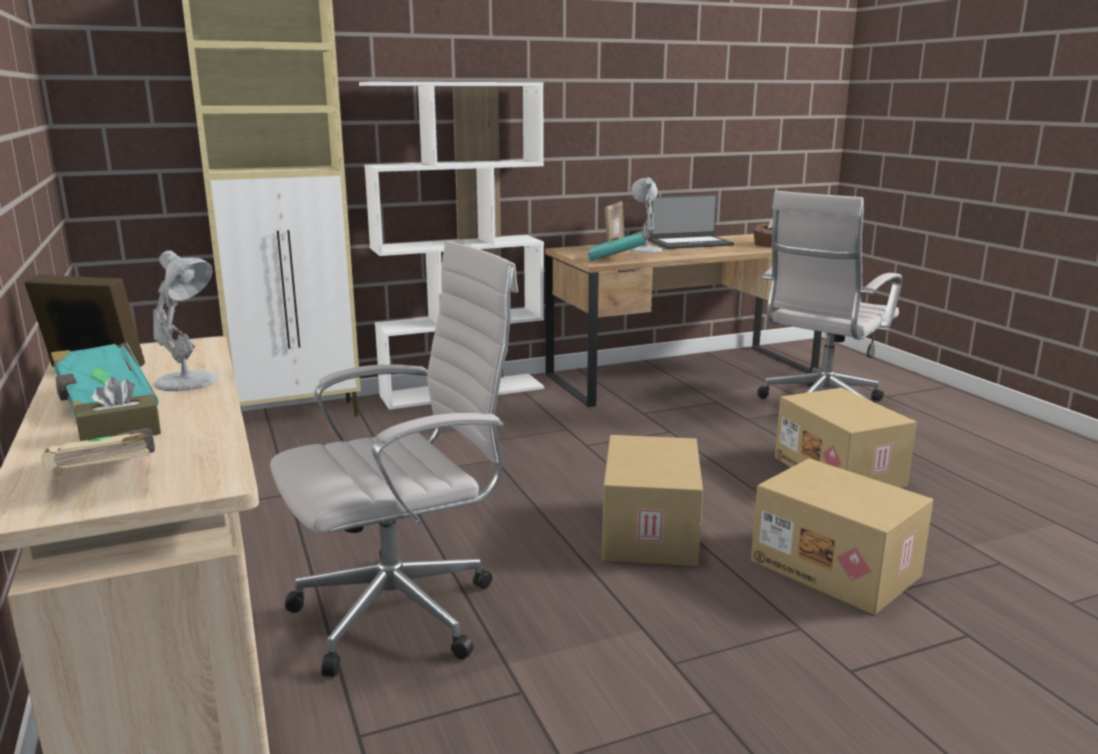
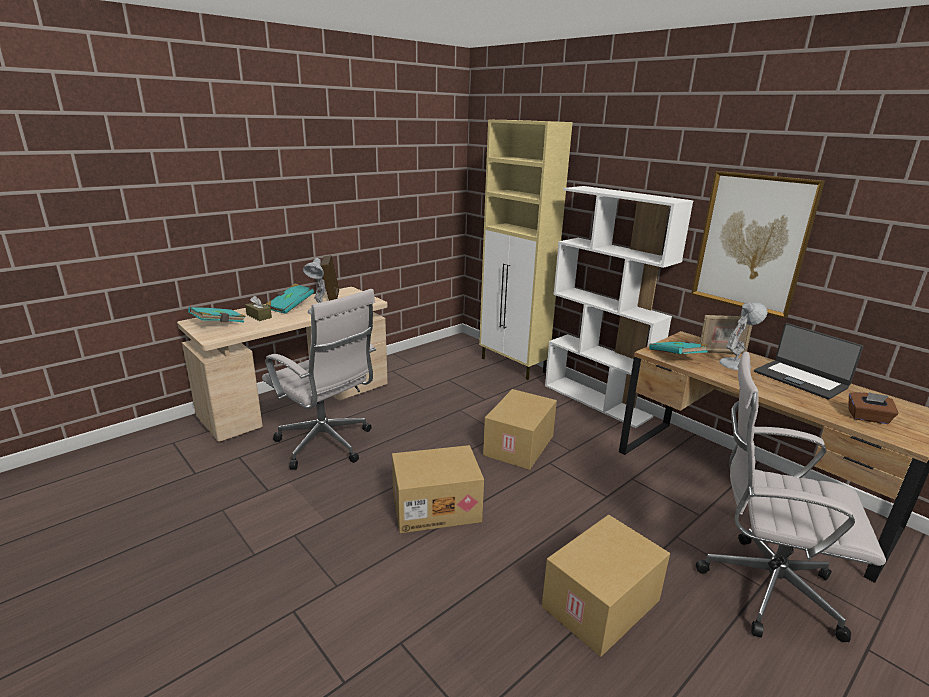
camera: 70 degrees right, 5 degrees up
(105, 476) = (219, 324): beige book -> turquoise book
(594, 122) = (752, 243): none -> picture
(837, 568) = (420, 603): cardboard box -> cardboard box (520, 446)

